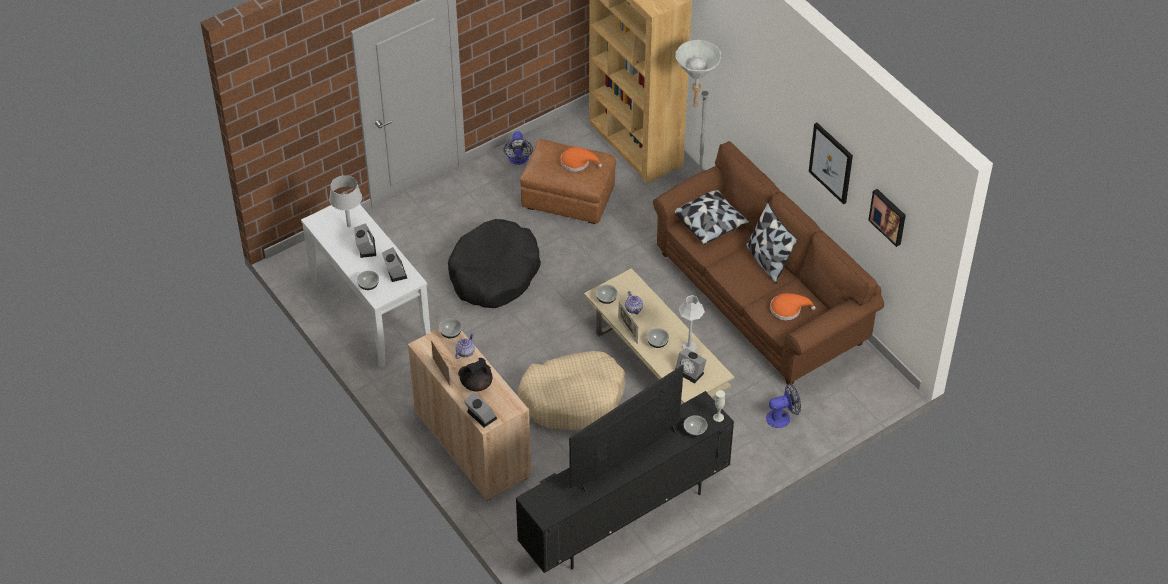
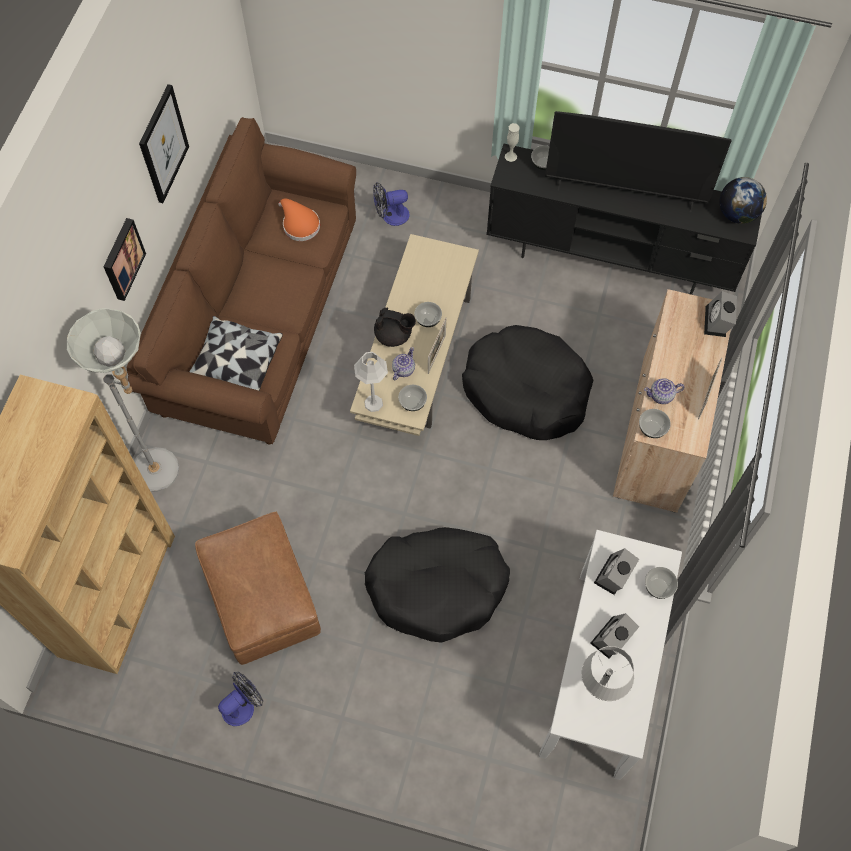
camera: 130 degrees left, 15 degrees up
(475, 384) = (688, 355): black teapot -> black teapot (394, 335)
(548, 506) = (737, 214): none -> globe
(572, 398) = (526, 390): beige dog bed -> black dog bed
(577, 162) = (245, 565): orange hat -> none
(689, 346) = (408, 291): grey table lamp -> grey table lamp (373, 403)
(690, 372) = (437, 269): alarm clock -> none
(767, 261) = (246, 282): pillow -> none
(782, 417) = (390, 216): fan -> fan turned 45 degrees counterclockwise
(888, 216) = (204, 57): picture -> picture (122, 259)

